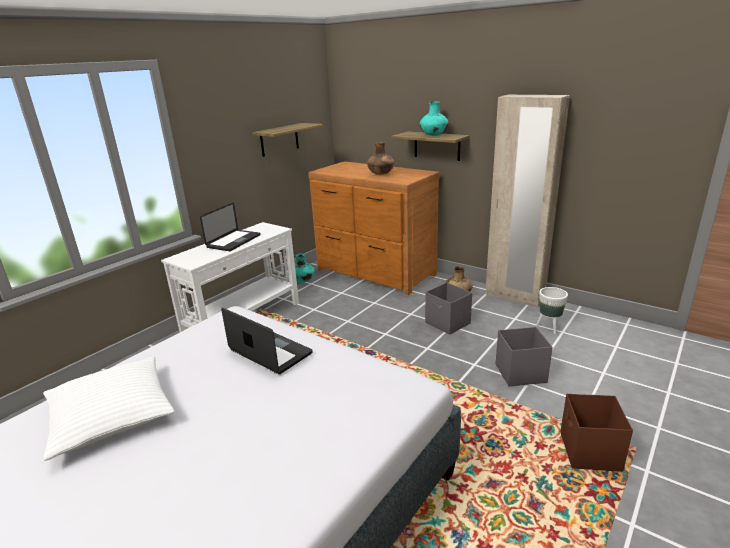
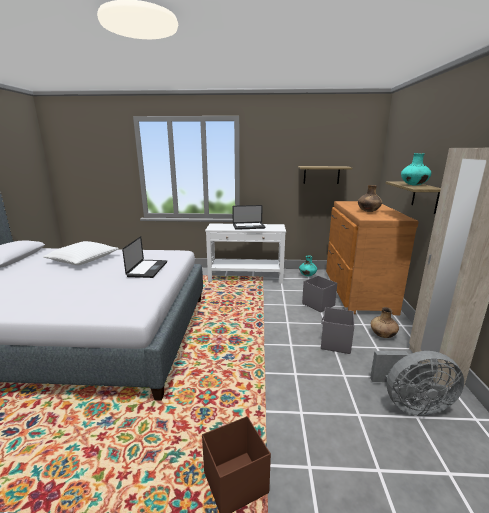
camera: 55 degrees right, 5 degrees down
(519, 373) = (310, 403): grey storage box -> grey storage box (318, 304)
(548, 327) = (410, 404): white planter -> grey fan

